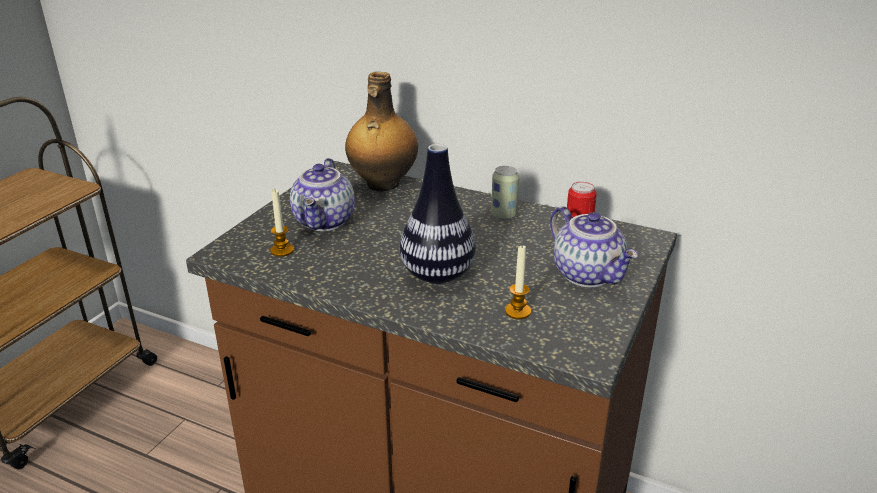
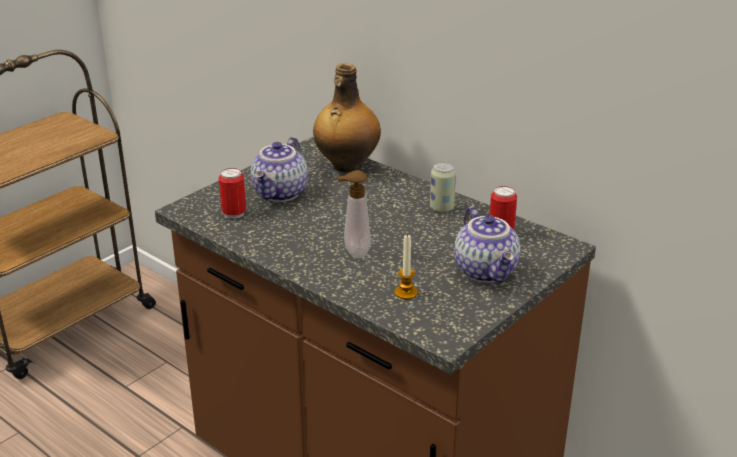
camera: 15 degrees right, 0 degrees up
(282, 250) = (234, 213): candle -> can
(438, 275) = (354, 253): vase -> soap dispenser

